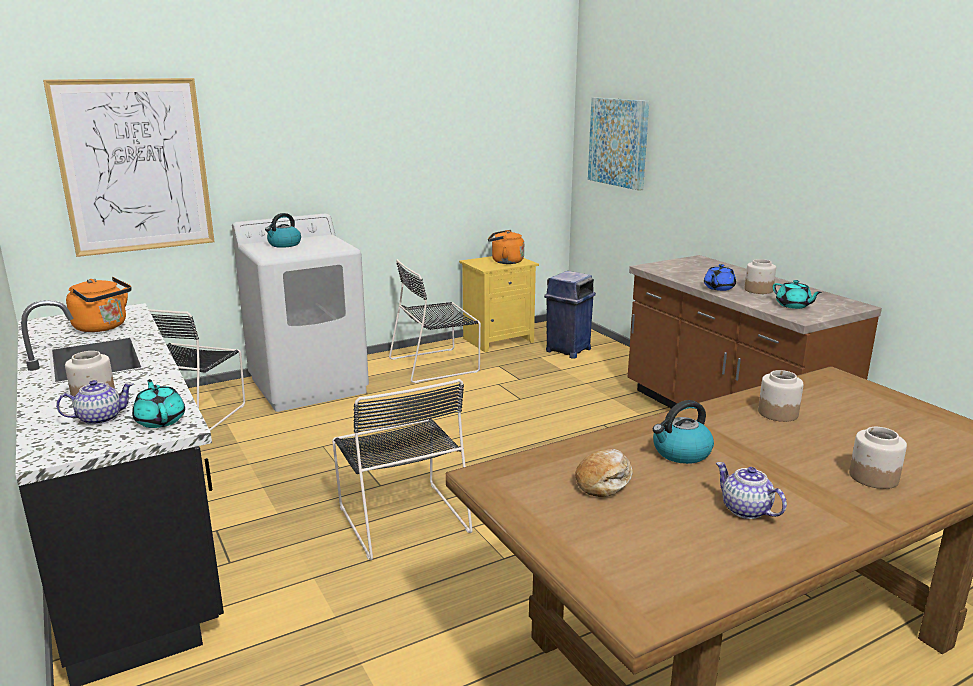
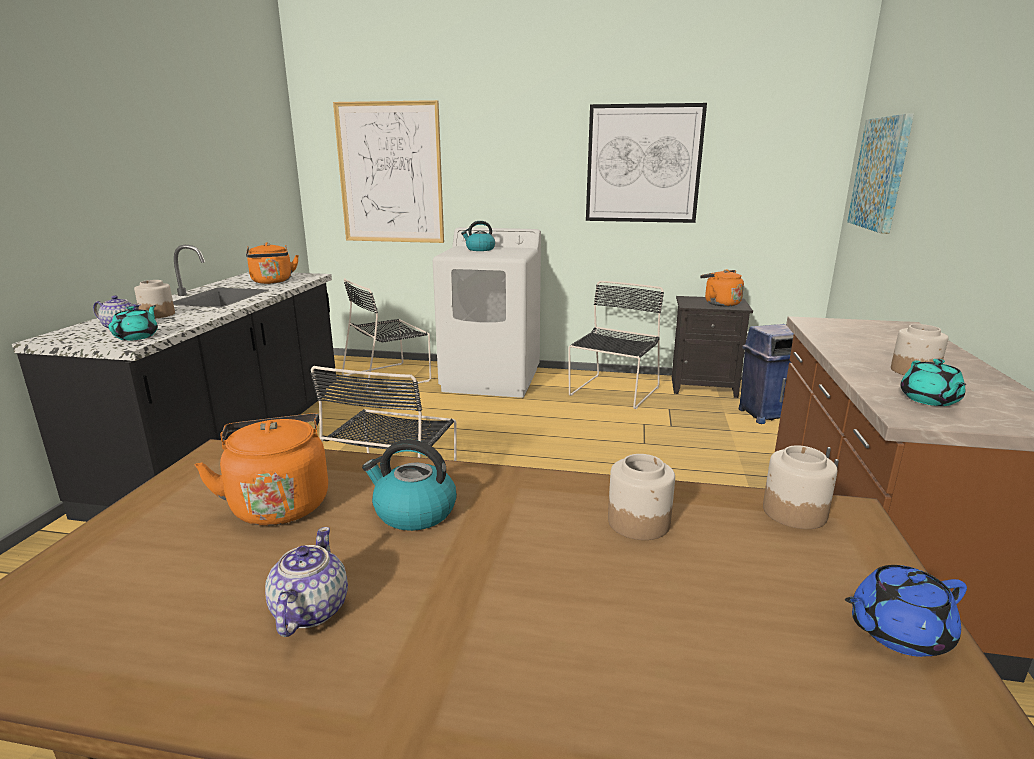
camera: 40 degrees right, 0 degrees up
(418, 139) = (643, 164): none -> picture
(436, 365) = (613, 392): black chair -> black chair turned 105 degrees clockwise
(498, 340) = (704, 386): yellow nightstand -> black nightstand
(604, 481) = (279, 503): bread -> orange kettle
(718, 288) = (853, 357): blue teapot -> blue teapot (897, 632)
(873, 477) = (569, 674): jar -> jar (794, 512)

